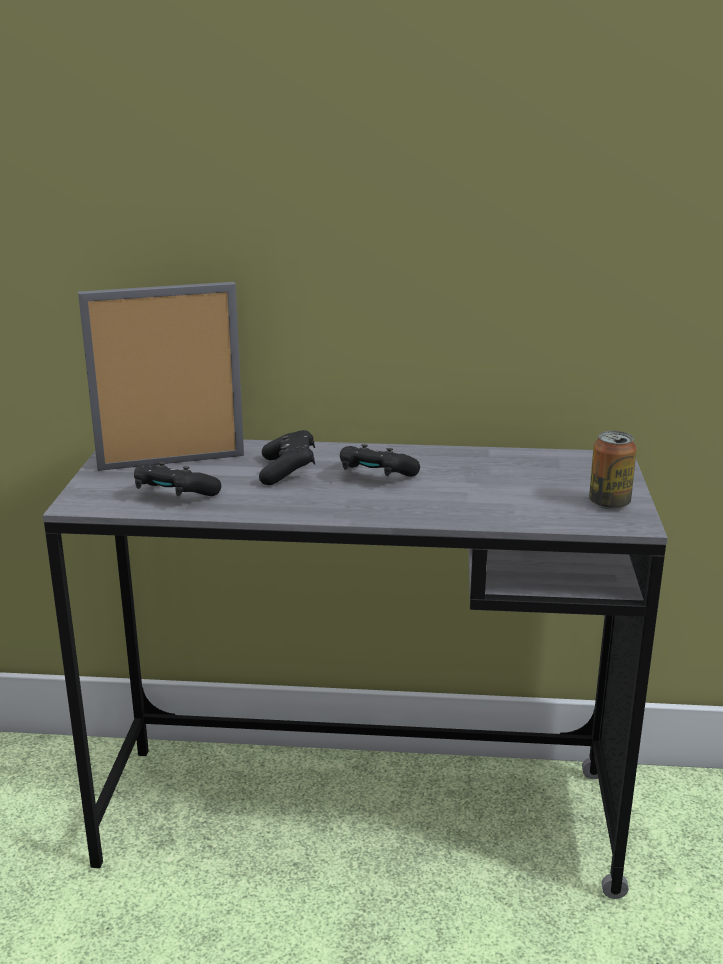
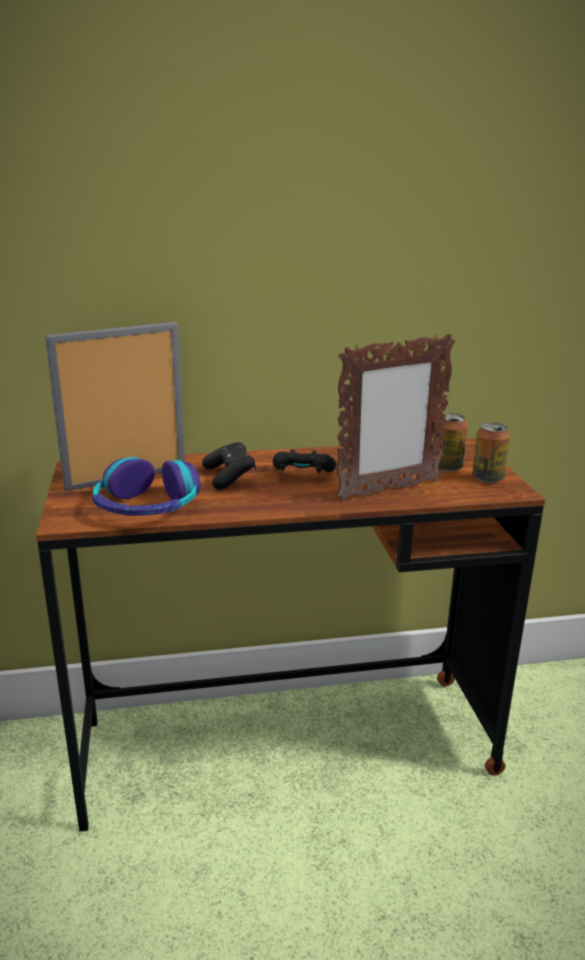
camera: 15 degrees left, 0 degrees up
(174, 497) = (147, 507): black game controller -> headphones
(359, 817) = (287, 747): grey desk -> brown desk
(468, 506) = (388, 490): none -> picture frame
(565, 484) = (447, 467): none -> can

